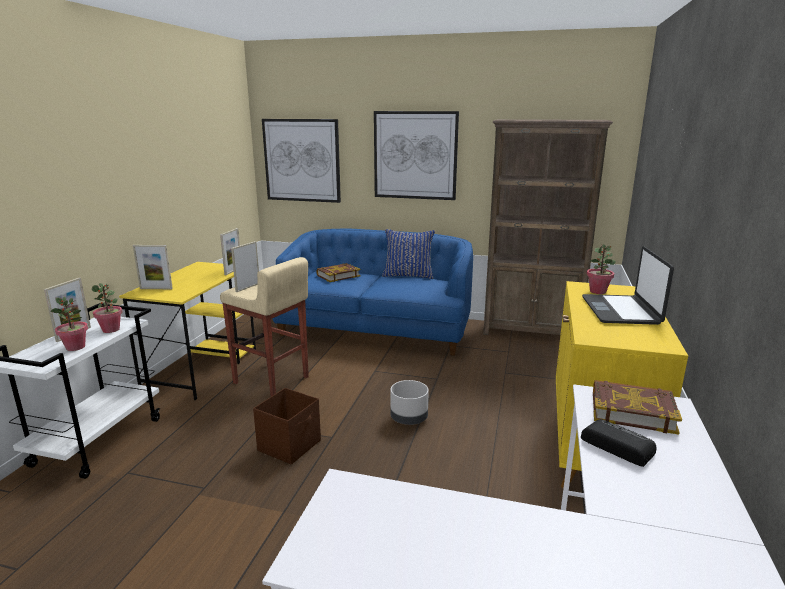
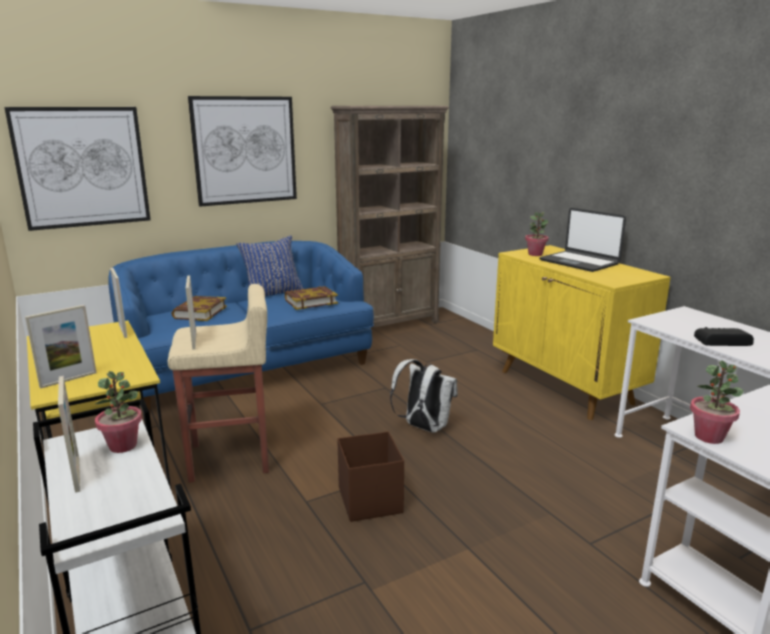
camera: 45 degrees left, 0 degrees up
(75, 347) = (133, 482): potted plant -> potted plant (709, 437)
(408, 419) = (423, 427): grey planter -> white backpack
(632, 411) = (684, 322): book -> book (310, 301)

